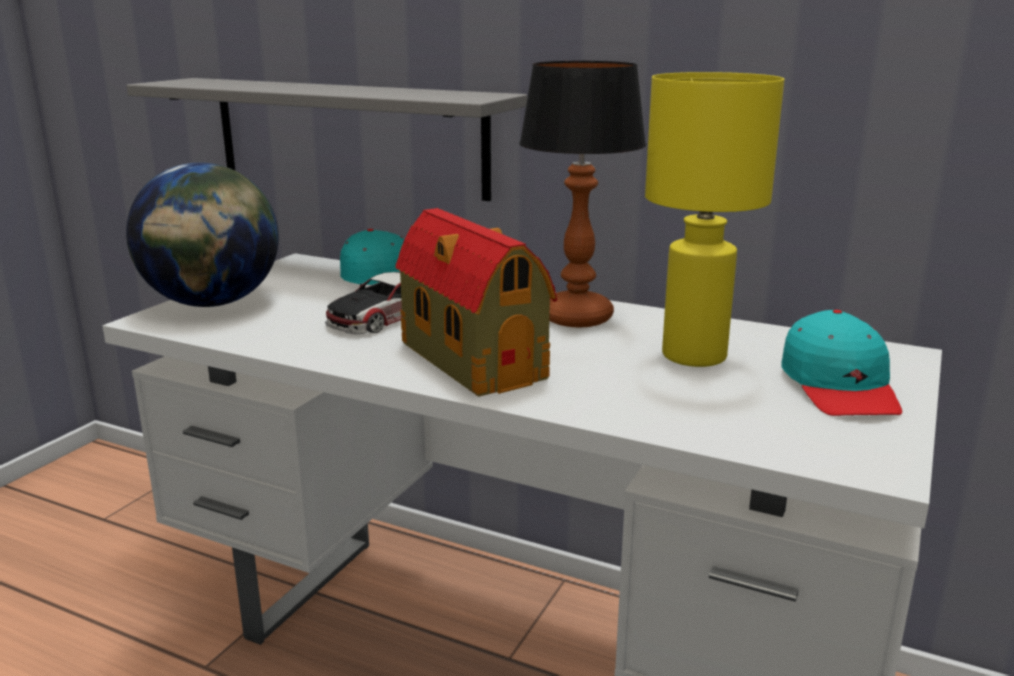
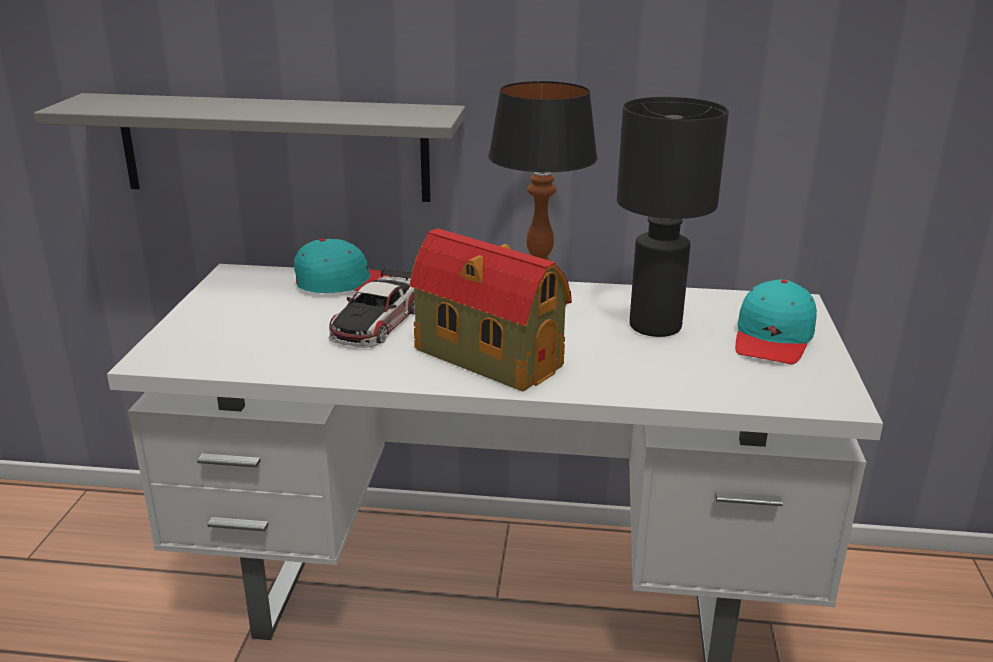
camera: 20 degrees left, 5 degrees up
(213, 303) = (196, 333): globe -> none
(692, 355) = (653, 326): yellow table lamp -> black table lamp
(839, 386) = (773, 338): turquoise cap -> turquoise cap turned 45 degrees clockwise

